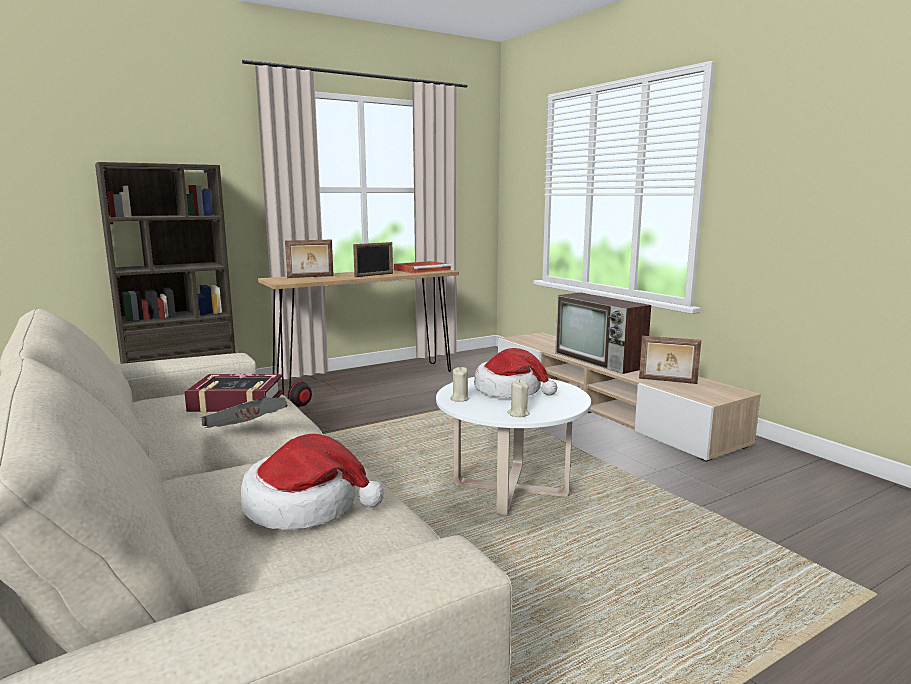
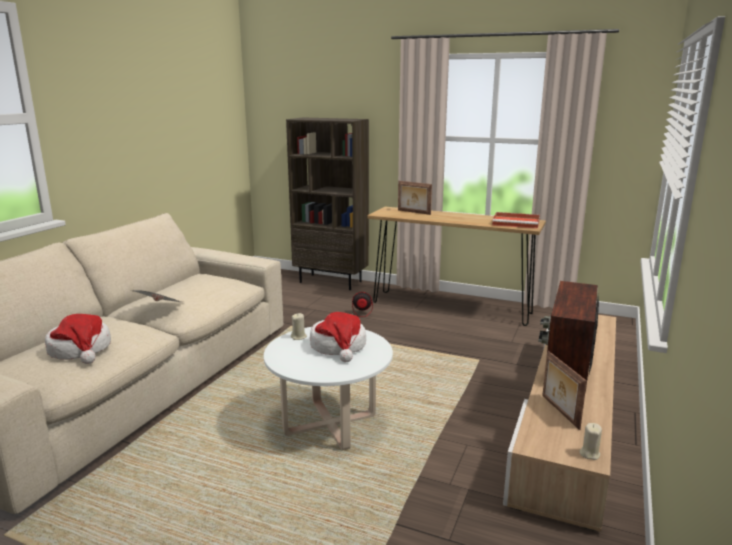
camera: 55 degrees right, 5 degrees up
(236, 402) = (209, 290): book -> none
(374, 275) = (457, 220): picture frame -> none
(518, 414) = (287, 362): beige candle -> beige candle (589, 454)

